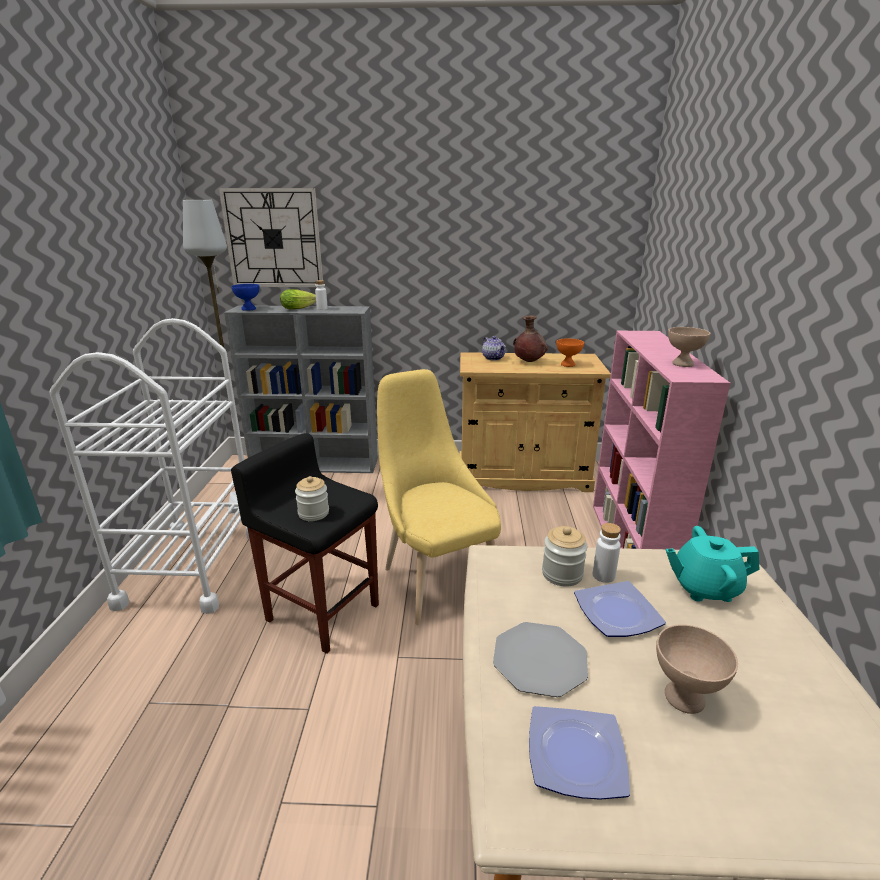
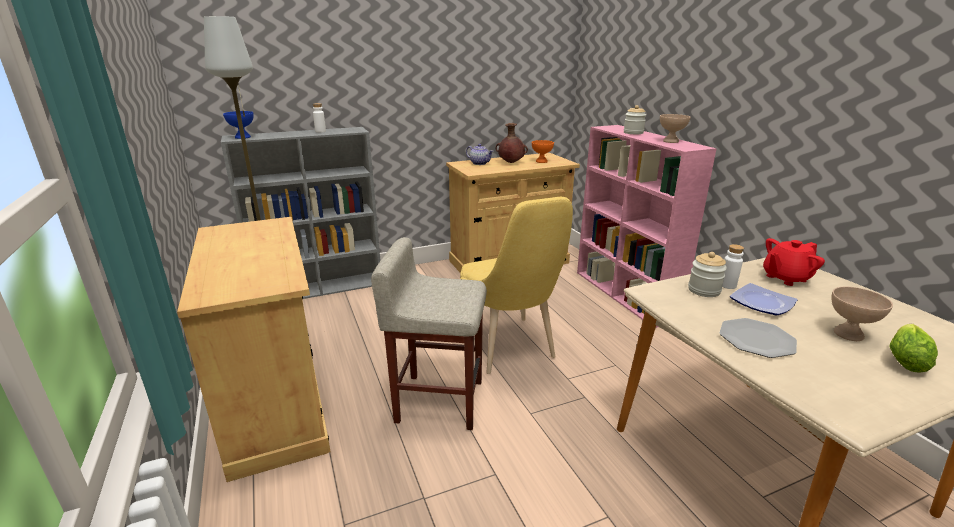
camera: 25 degrees left, 0 degrees up
(192, 567) = (276, 403): white cart -> beige cabinet
(273, 238) = (258, 63): wall clock -> none
(300, 308) = (297, 132): lettuce -> lettuce (906, 358)
(313, 513) = (450, 303): jar -> jar (633, 133)
(322, 611) = (438, 401): black stool -> beige stool
(436, 577) = (508, 349): yellow chair -> yellow chair turned 150 degrees counterclockwise
(577, 754) = (839, 378): plate -> none
(704, 588) = (785, 278): turquoise teapot -> red teapot

